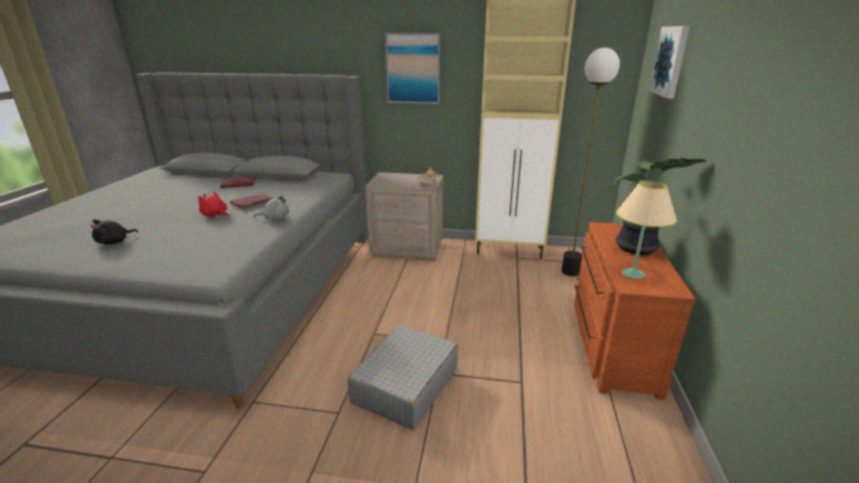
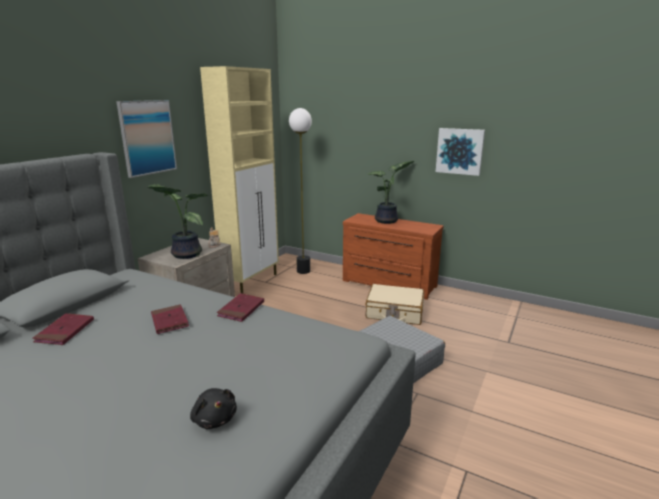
camera: 70 degrees left, 5 degrees down
(215, 215) = (188, 345): red plush toy -> none
(275, 218) = (241, 309): grey plush toy -> red book
(396, 181) = (184, 254): none -> potted plant
(525, 364) = (394, 312): none -> beige suitcase
(633, 274) = (415, 228): beige table lamp -> none
(670, 61) = (334, 114): picture -> picture (459, 151)

